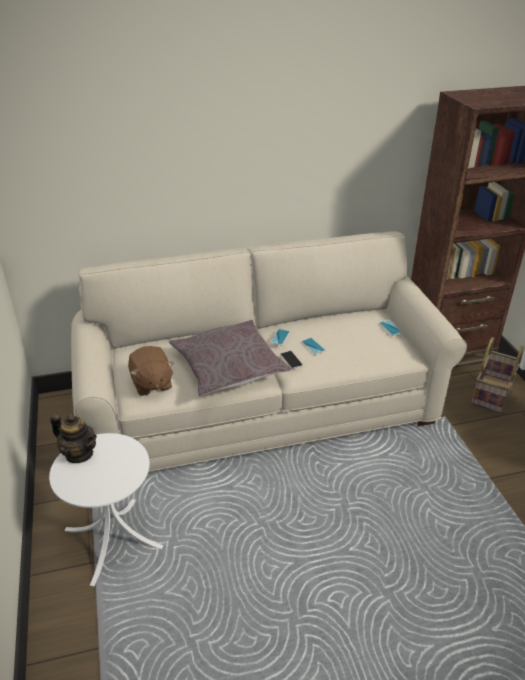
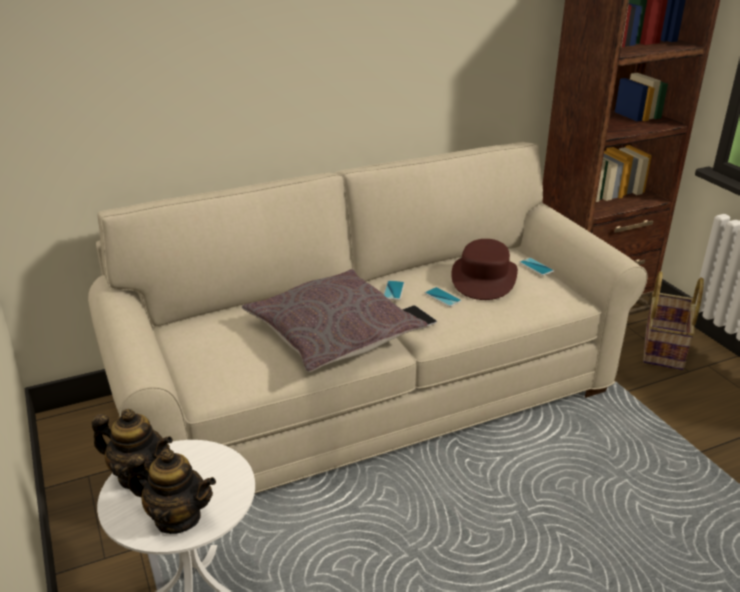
camera: 10 degrees left, 5 degrees down
(95, 485) = (177, 518): none -> teapot
(151, 383) = (226, 366): brown plush toy -> none
(348, 333) = (483, 278): none -> brown hat

